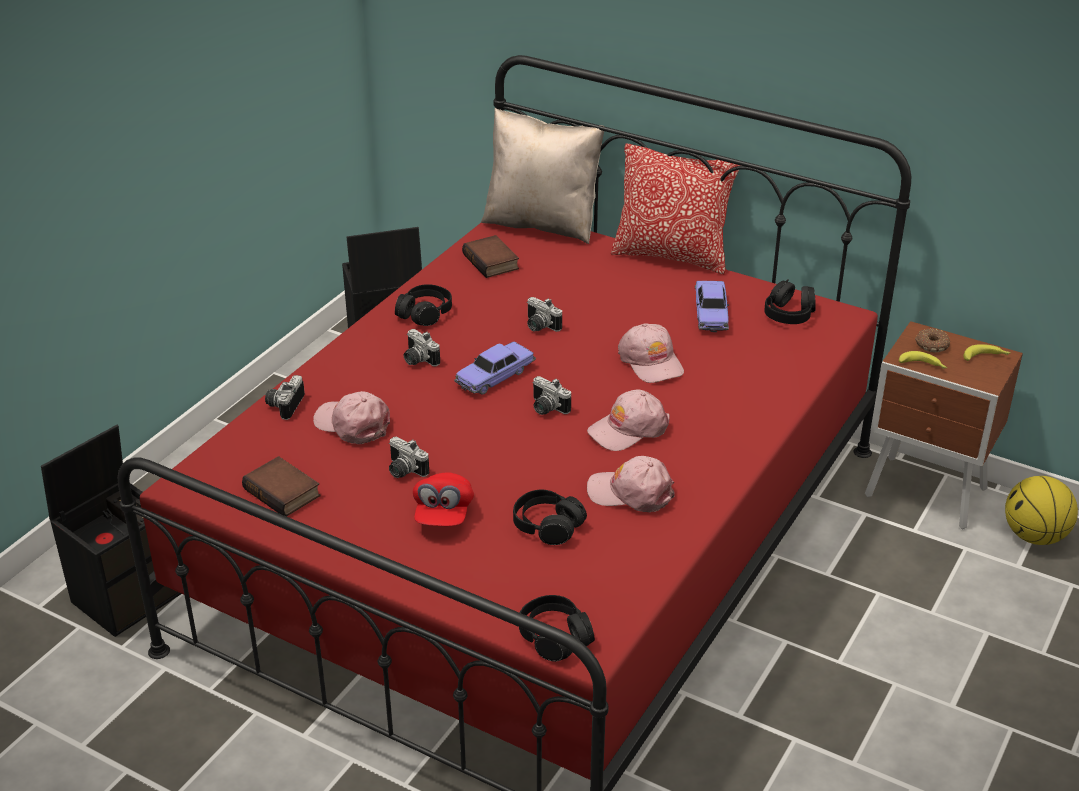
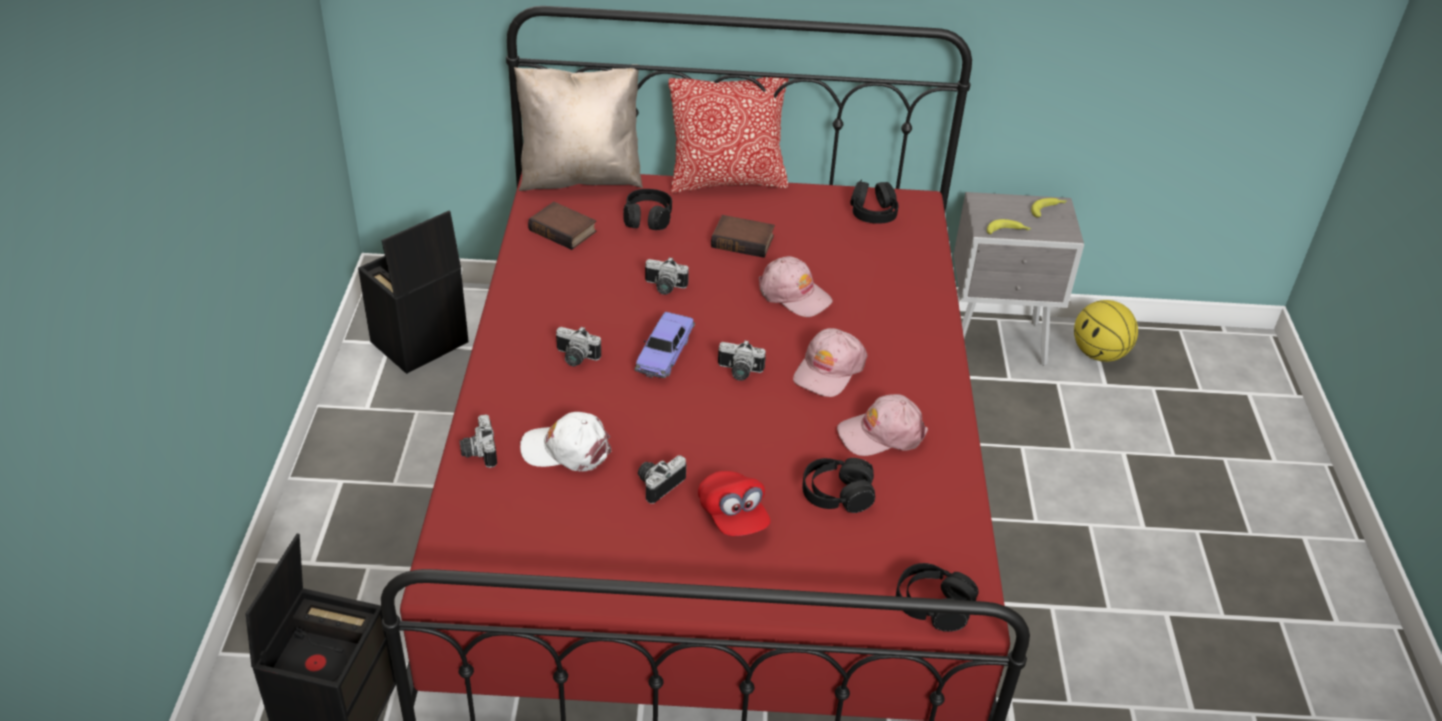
camera: 30 degrees left, 5 degrees up
(284, 492) = (557, 549): book -> book (744, 241)
(352, 424) = (566, 449): pink cap -> white cap
(403, 471) = (658, 483): camera -> camera turned 120 degrees clockwise
(424, 313) = (541, 305): black headphones -> black headphones (647, 218)
(711, 314) = (807, 231): toy car -> none
(927, 495) = (997, 343): brown nightstand -> grey nightstand
(931, 345) = (999, 210): donut -> none

